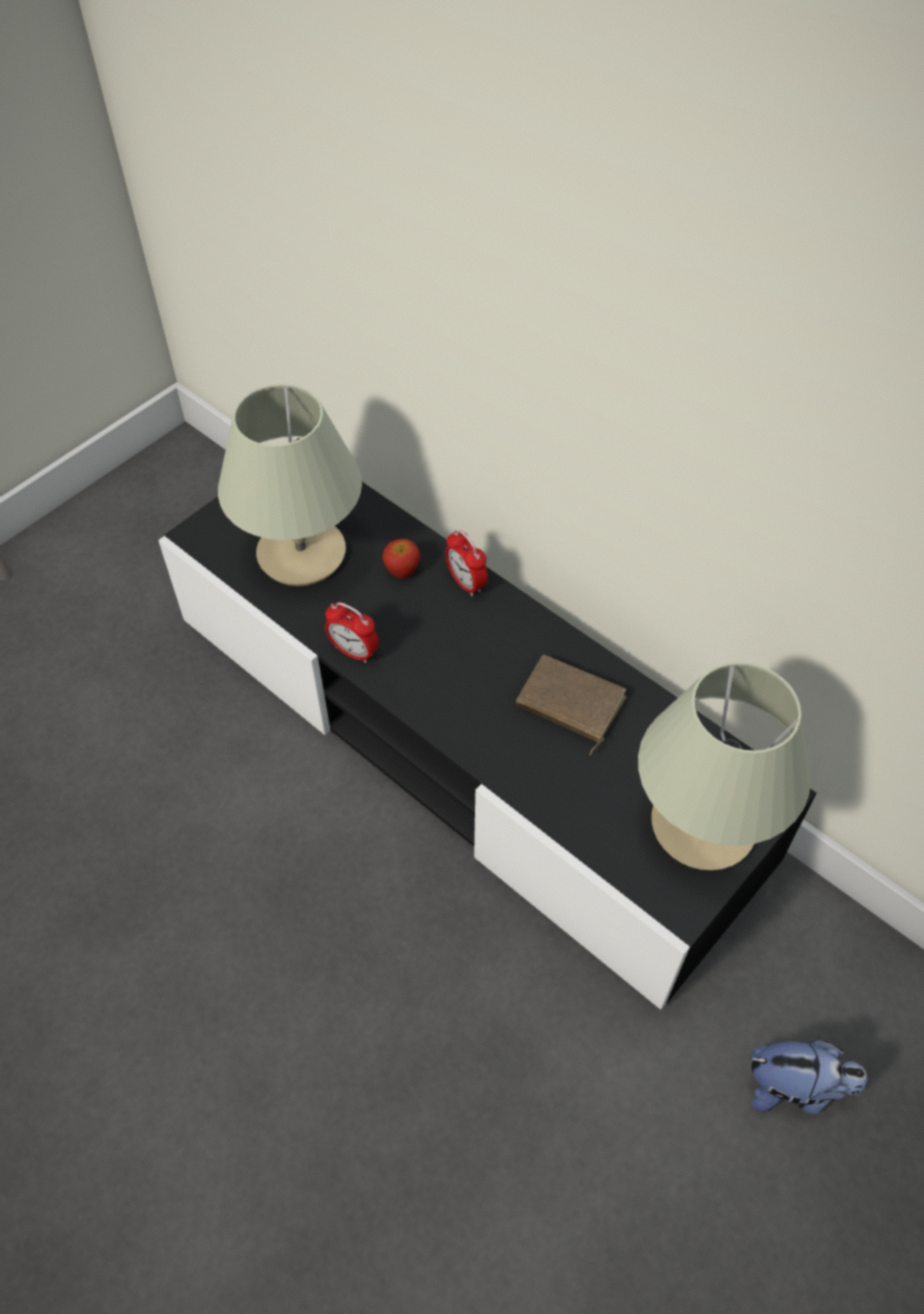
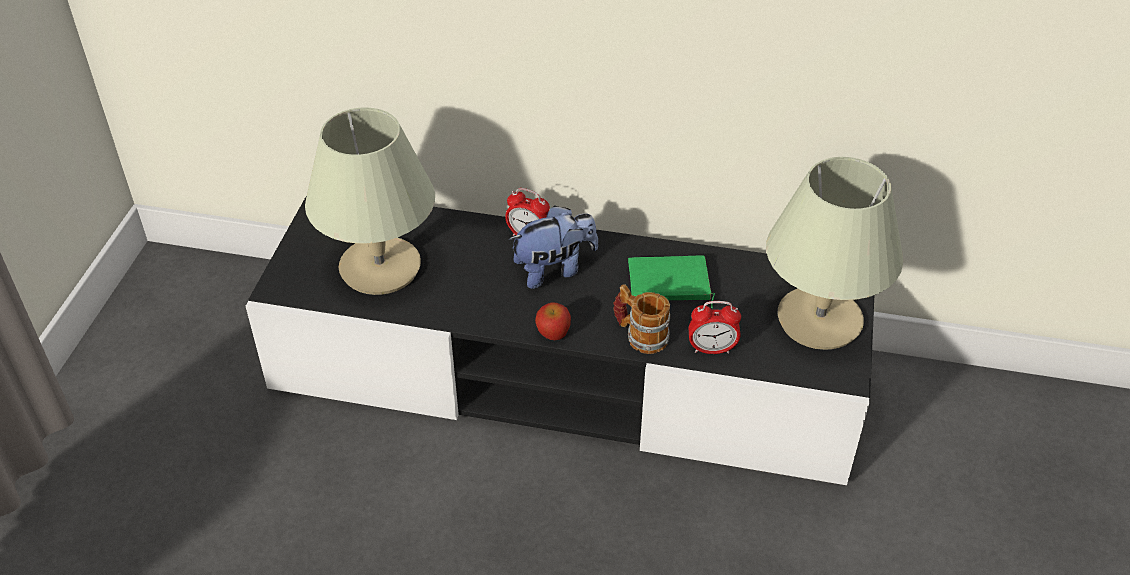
camera: 30 degrees left, 10 degrees down
(354, 651) = (478, 317): alarm clock -> alarm clock (712, 349)
(402, 570) = (472, 247): apple -> apple (553, 333)
(497, 749) = (640, 335): none -> mug
(568, 704) = (668, 285): brown book -> green book
(794, 1088) = (966, 492): plush toy -> plush toy (554, 269)

